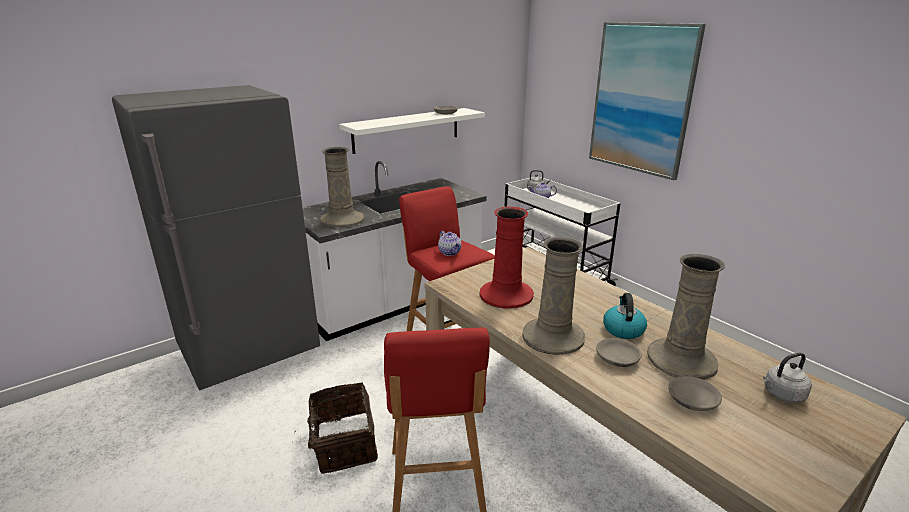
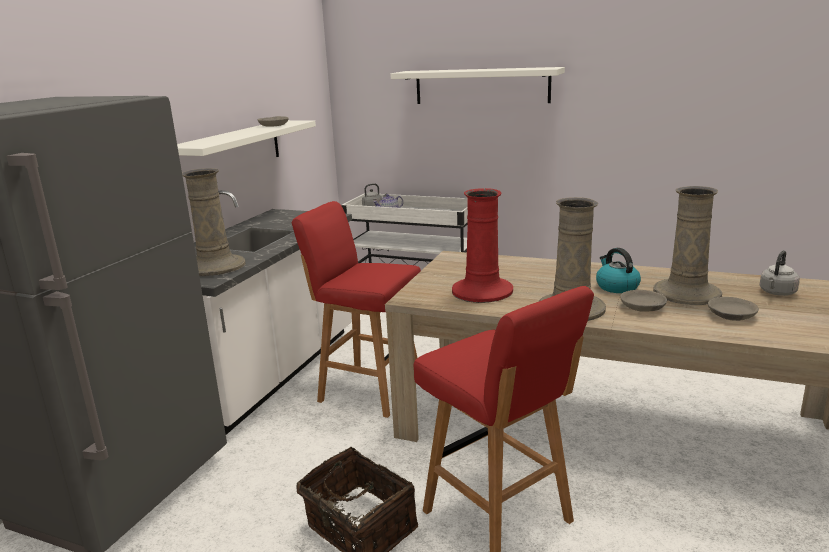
camera: 30 degrees left, 5 degrees down
(450, 252) = (373, 273): teapot -> none
(641, 99) = (481, 86): picture -> white shelf

